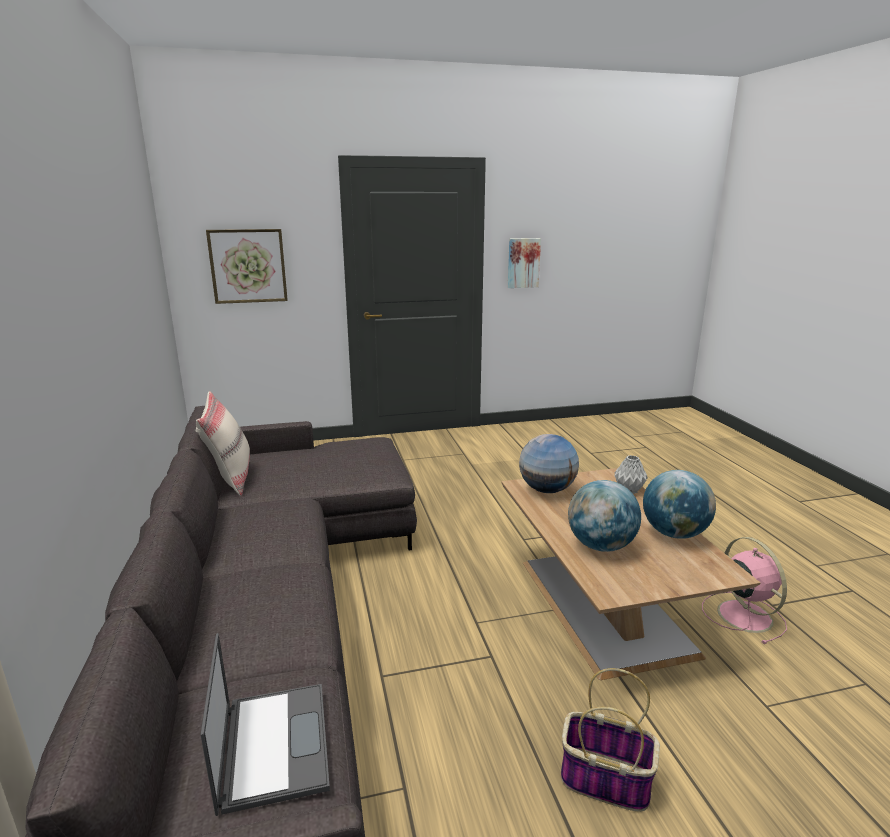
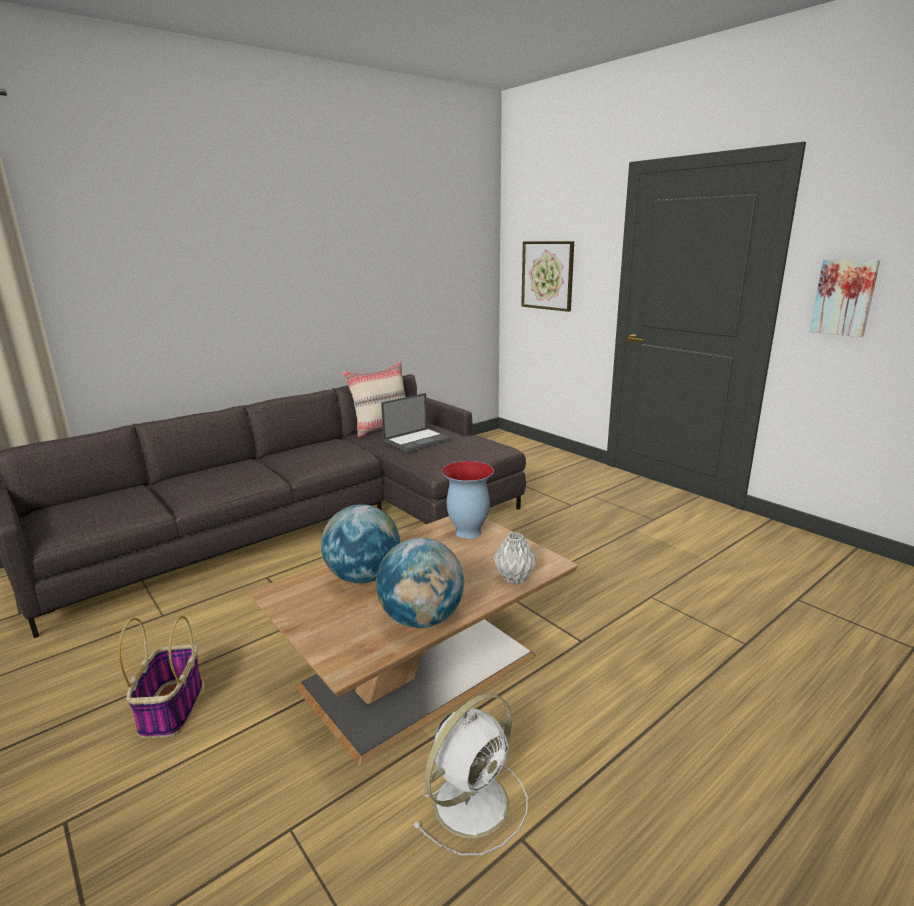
camera: 65 degrees right, 0 degrees up
(273, 743) = (93, 512): laptop -> laptop (418, 440)
(547, 490) = (467, 532): globe -> vase
(742, 614) = (473, 800): pink fan -> white fan

